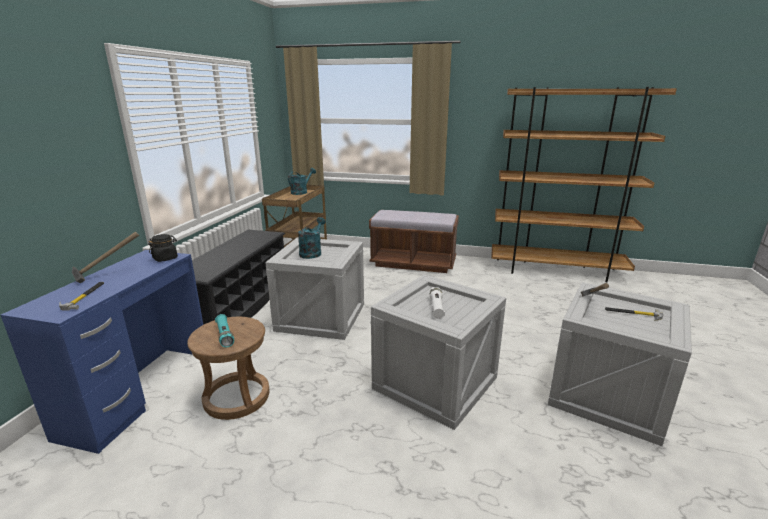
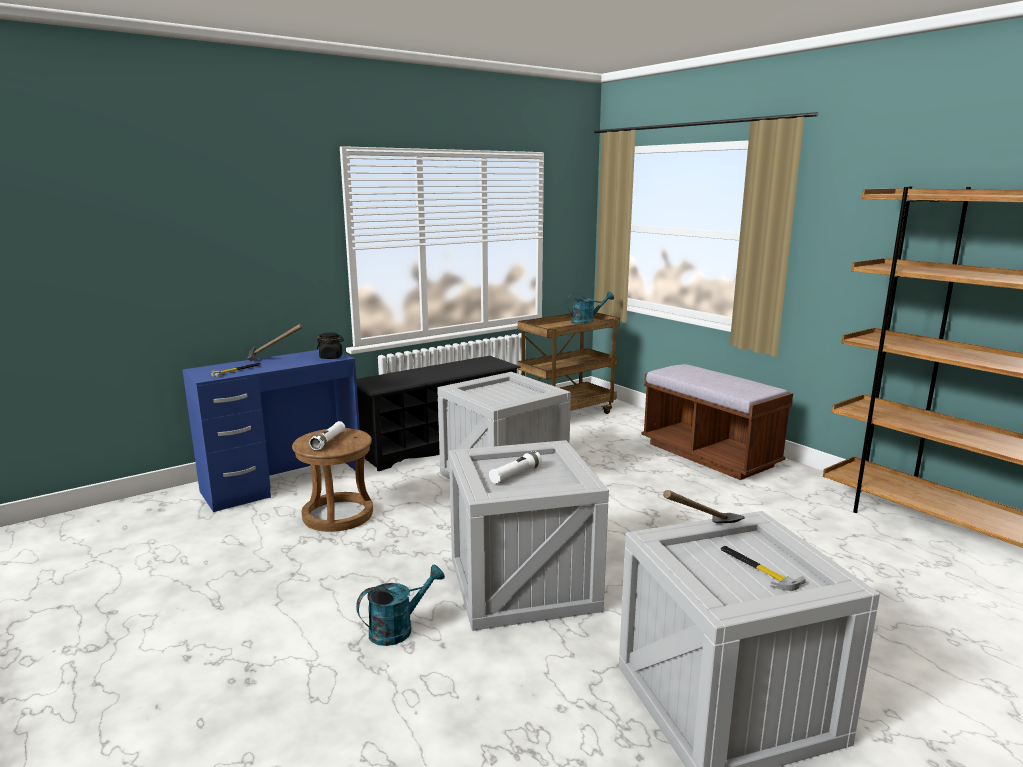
camera: 40 degrees right, 5 degrees down
(225, 335) = (328, 441): turquoise flashlight -> white flashlight
(312, 252) = (502, 390): turquoise watering can -> turquoise watering can (398, 629)

